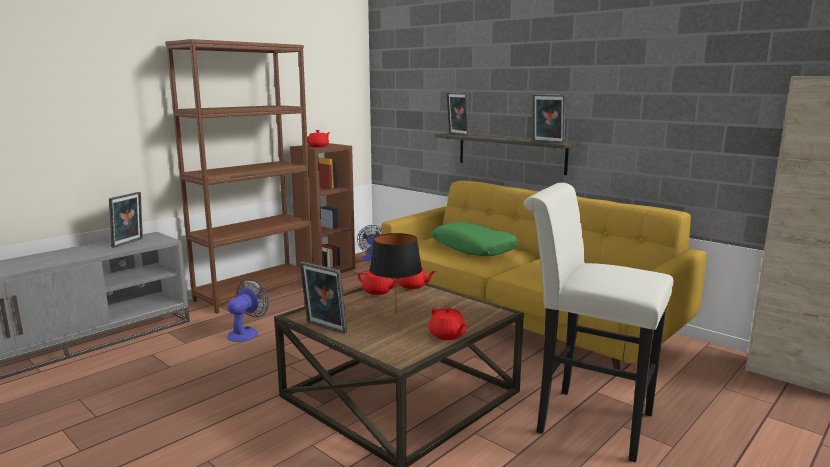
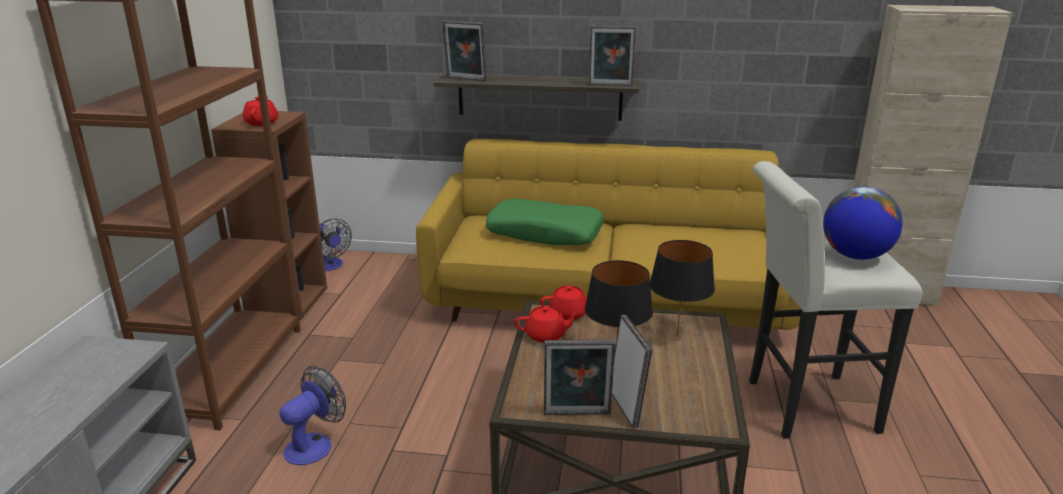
camera: 35 degrees left, 10 degrees up
(129, 243) = (79, 376): picture frame -> picture frame (627, 407)
(246, 333) = (315, 444): fan -> fan turned 45 degrees clockwise
(447, 335) = (710, 372): red teapot -> none
(462, 313) = (676, 336): none -> black table lamp
(622, 275) = (855, 256): none -> globe

